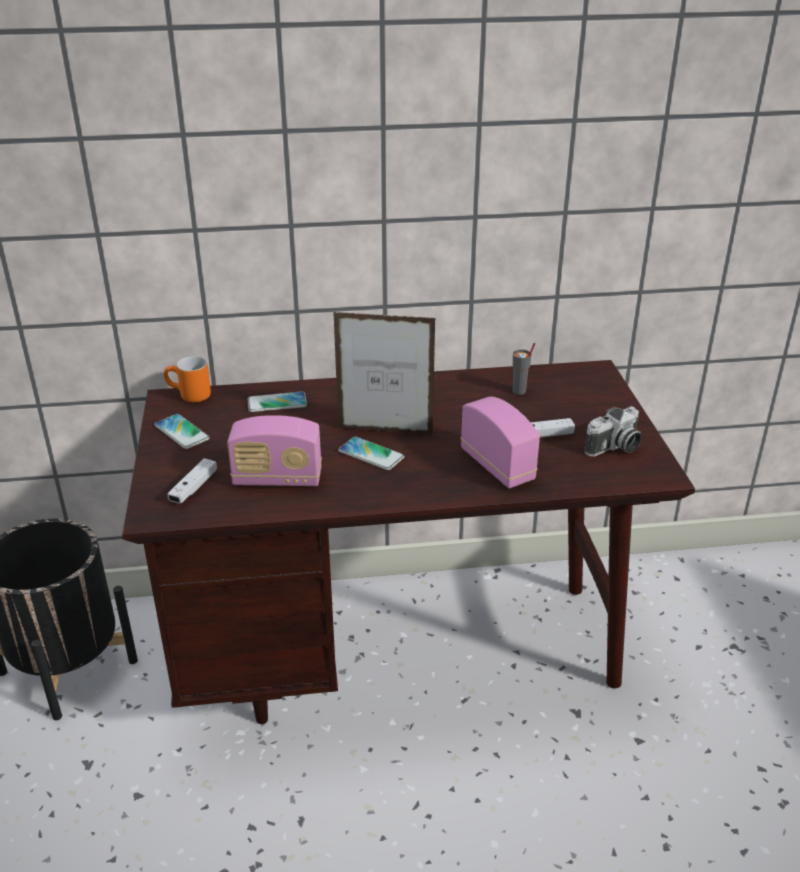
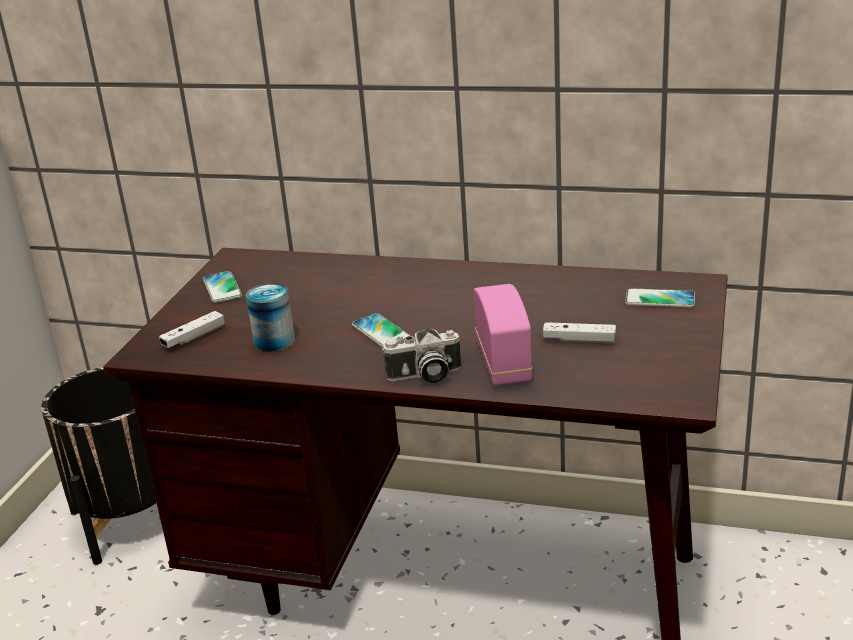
camera: 25 degrees right, 5 degrees down
(188, 397) = (253, 258): orange mug -> none
(277, 403) = (329, 273): phone -> phone (660, 299)
(277, 479) = (274, 341): radio -> can
(385, 431) = (414, 313): picture frame -> none
(519, 391) = (590, 294): grey cup -> none
(614, 448) = (652, 364): camera -> camera (424, 376)

